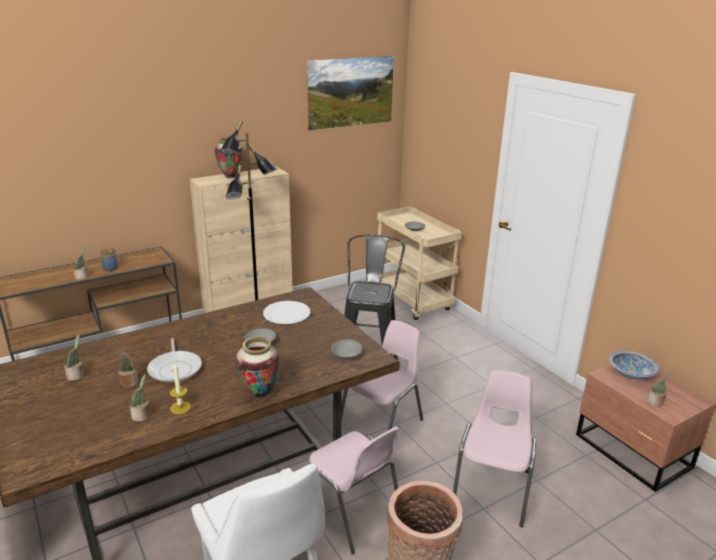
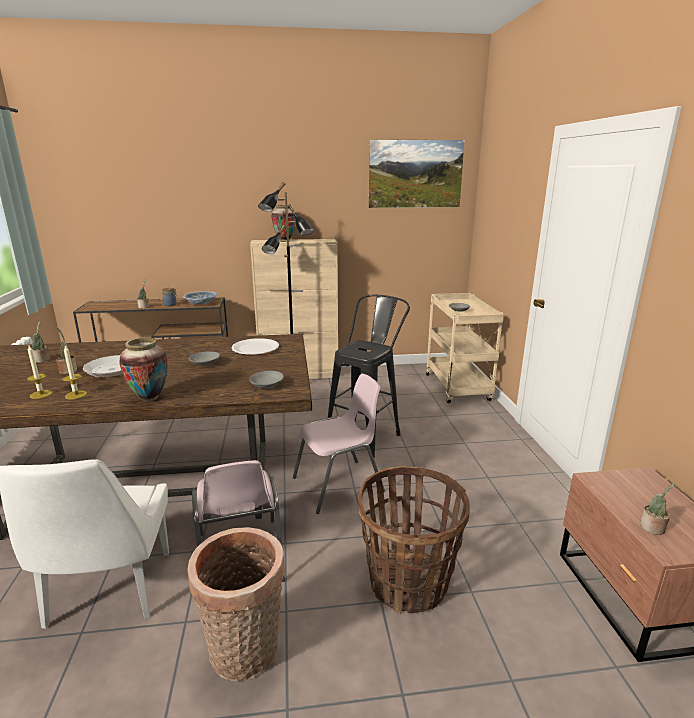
camera: 25 degrees right, 5 degrees down
(142, 416) = (41, 394): potted plant -> candle
(492, 488) = (408, 582): pink chair -> basket
(631, 373) = (638, 486): bowl -> bowl (201, 303)

